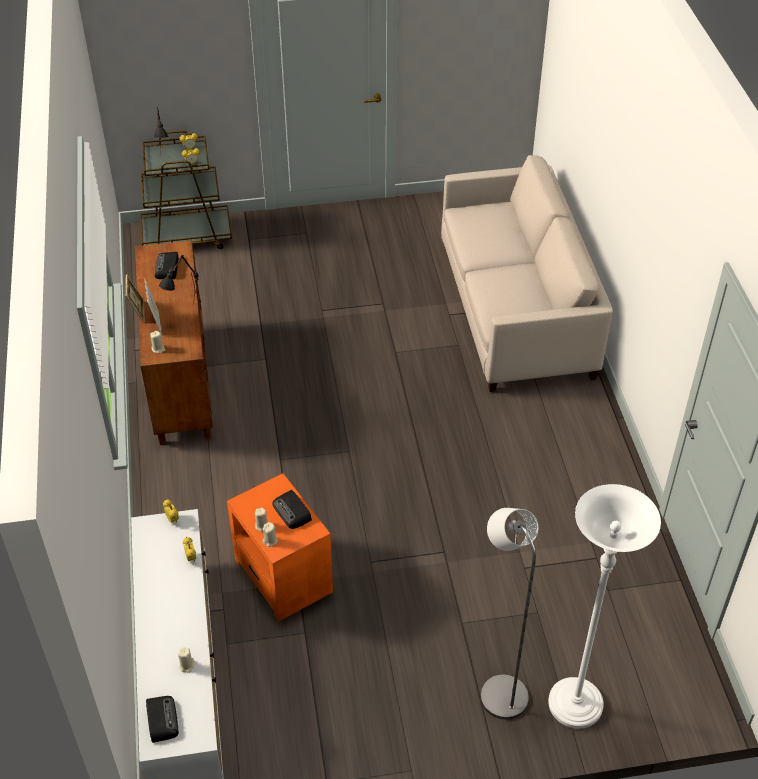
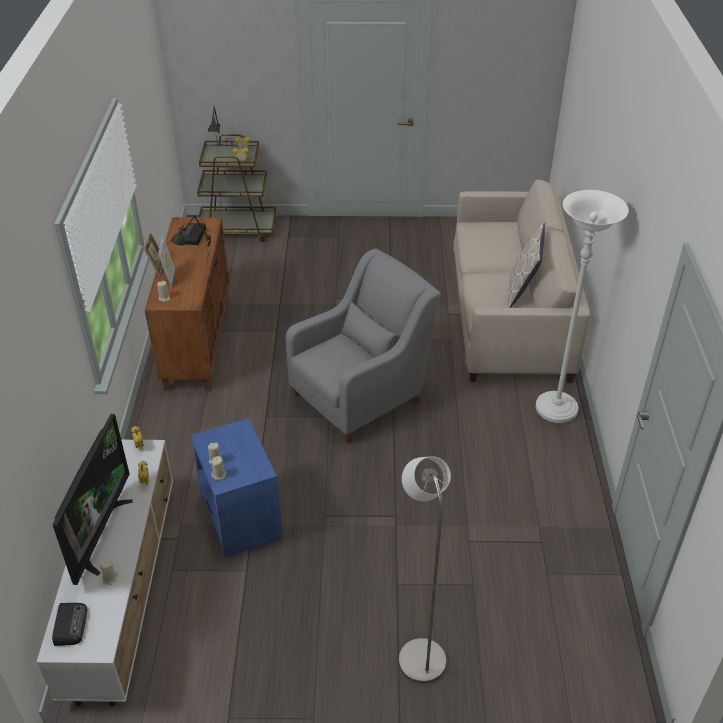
camera: 10 degrees right, 5 degrees down
(160, 621) = (99, 534): none -> television
(283, 576) = (240, 517): orange side table -> blue side table
(292, 512) = (247, 452): radio -> none
(377, 422) = (361, 395): none -> grey armchair
(533, 286) = (522, 290): none -> pillow
(575, 705) = (492, 680): white floor lamp -> white floor lamp (556, 409)

